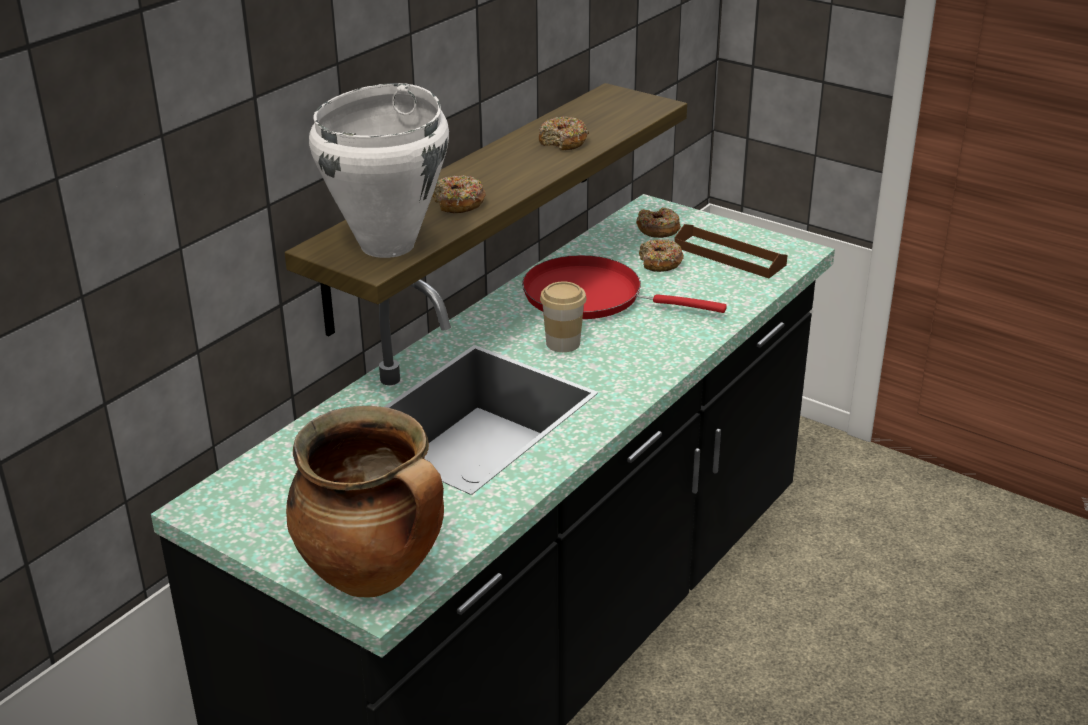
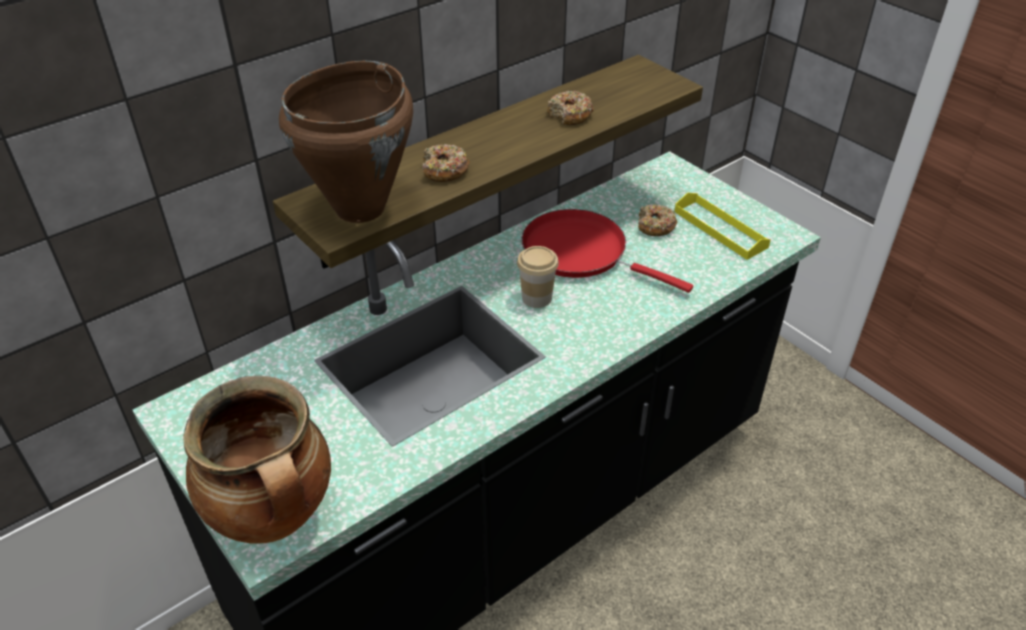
camera: 15 degrees right, 10 degrees up
(389, 245) = (361, 208): white cooking pot -> brown cooking pot
(658, 229) = (667, 191): donut -> none
(729, 256) = (720, 229): brown tray -> yellow tray

